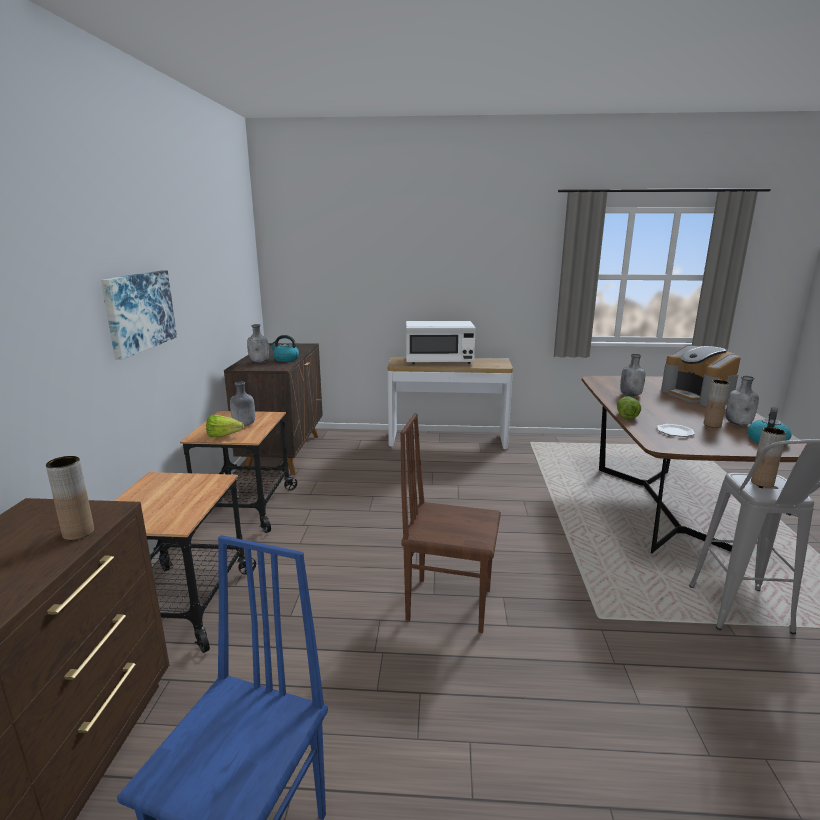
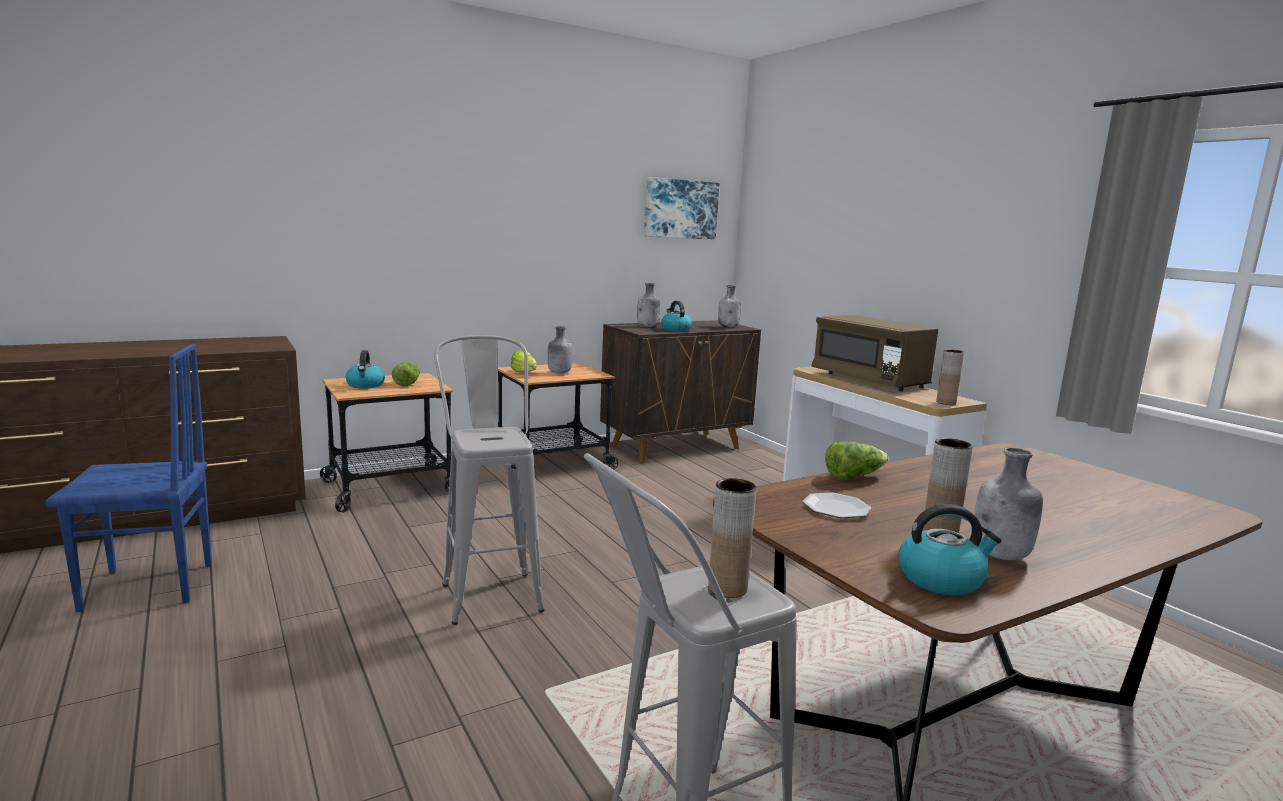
camera: 55 degrees right, 5 degrees down
(78, 533) = (240, 348): brown vase -> brown vase (946, 403)
(139, 311) = (472, 236): picture -> picture (680, 209)
(152, 510) = (365, 385): none -> kettle
(178, 489) = (407, 383): none -> lettuce
(439, 362) = (869, 380): white microwave -> brown microwave
(448, 603) = (489, 589): brown chair -> grey stool
(630, 395) = (978, 474): grey bottle -> grey bottle (728, 327)
(697, 396) = (1115, 521): coffee machine -> none

